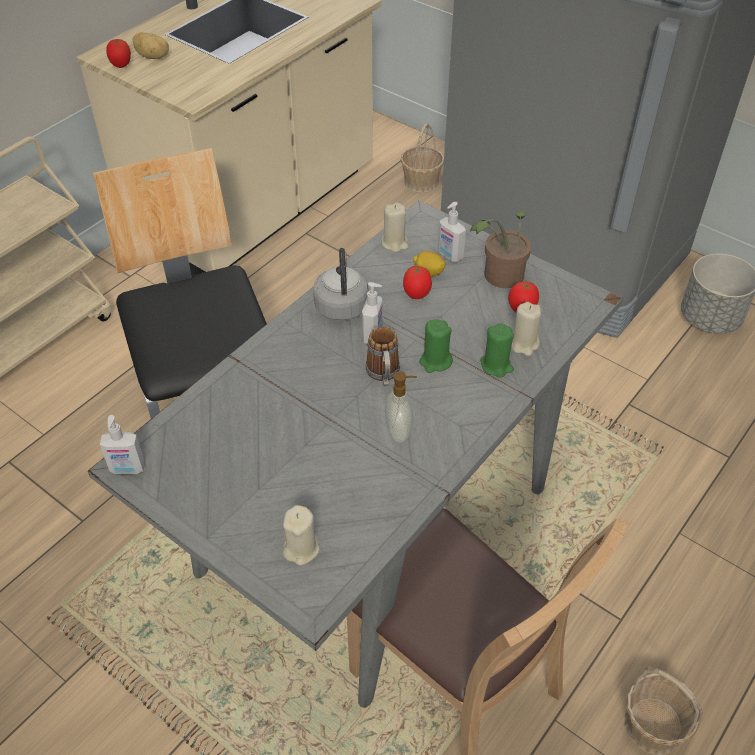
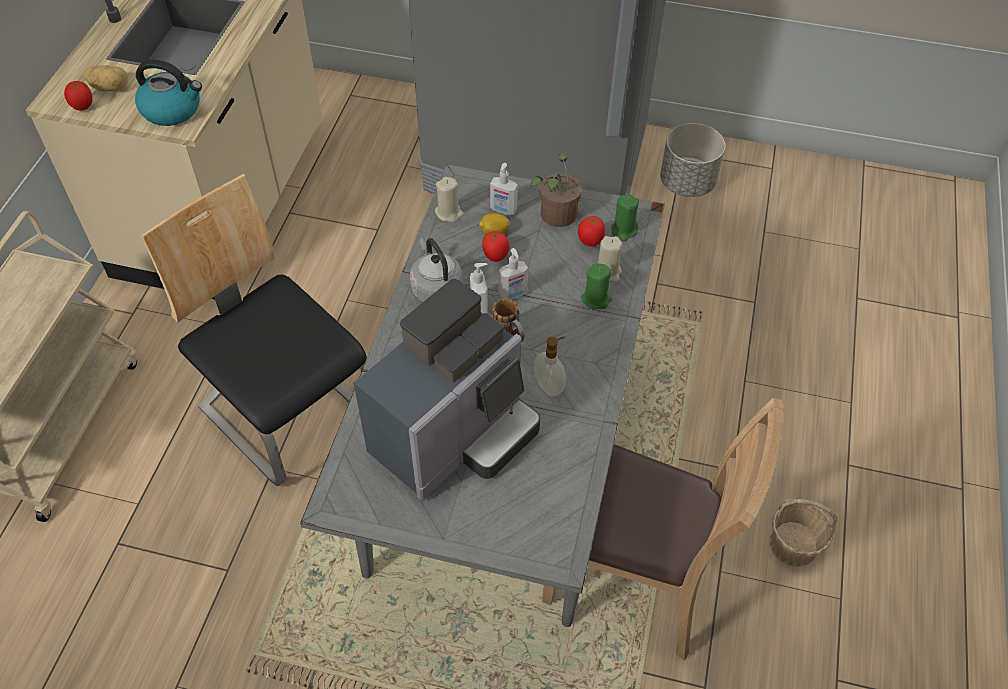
camera: 25 degrees left, 5 degrees up
(127, 469) = (336, 507): soap dispenser -> soap dispenser (513, 294)
(192, 85) = (173, 109): none -> kettle
(278, 445) = (455, 435): none -> coffee machine
(301, 548) = (526, 516): beige candle -> none
(421, 182) = (374, 126): basket -> none
(435, 361) = (544, 313): green candle -> green candle (624, 230)

